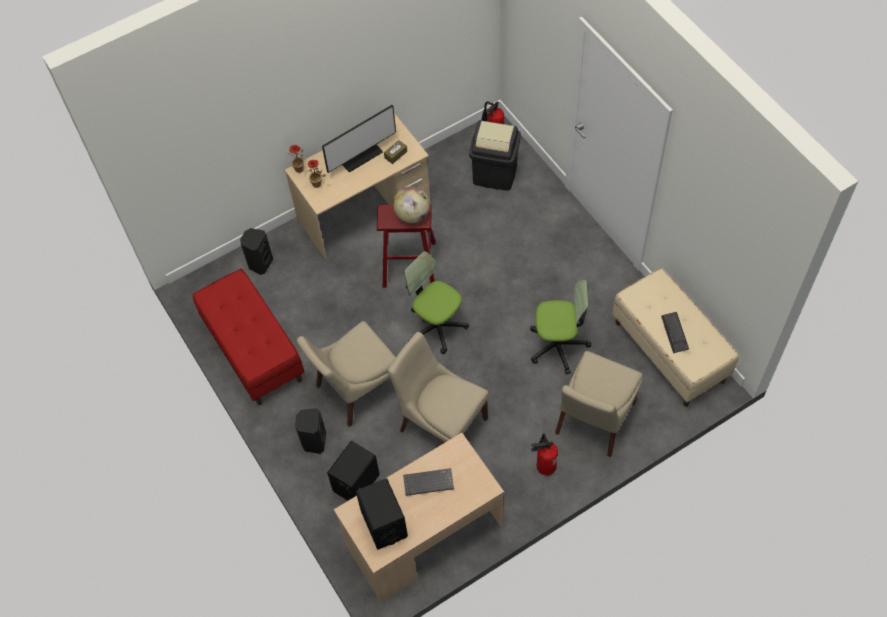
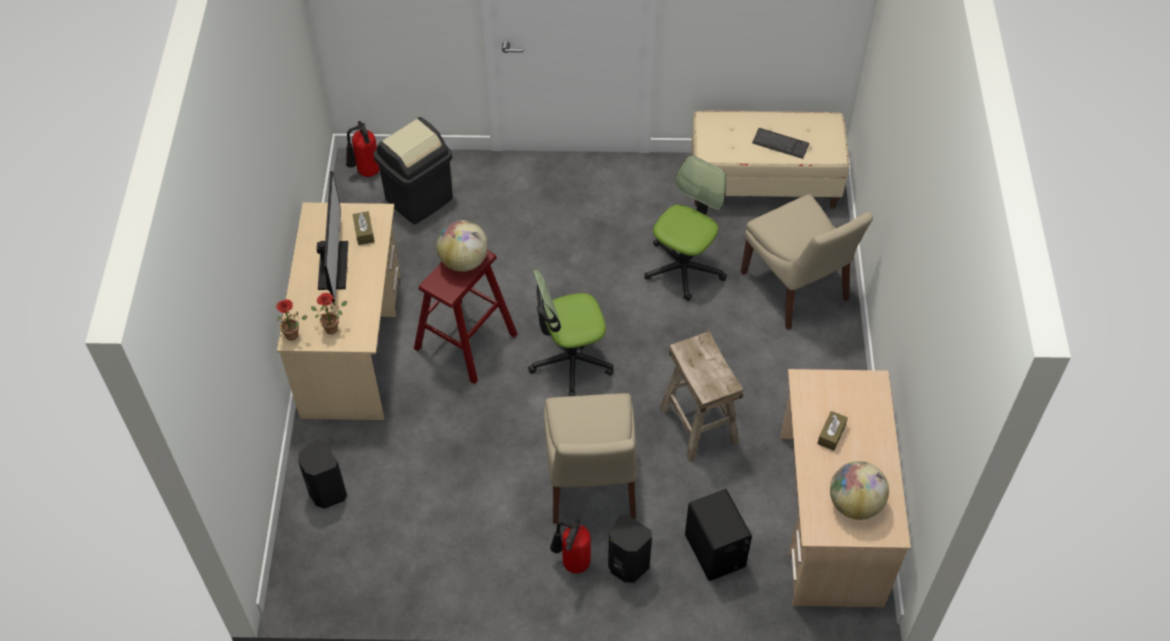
camera: 60 degrees left, 5 degrees down
(253, 351) = (449, 566): red bench -> none
(384, 523) = (854, 504): black speaker -> globe
(428, 483) = (831, 434): keyboard -> brown tissue box
(441, 423) = (698, 425): beige chair -> beige stool
(544, 465) = (817, 360): fire extinguisher -> fire extinguisher (571, 563)

